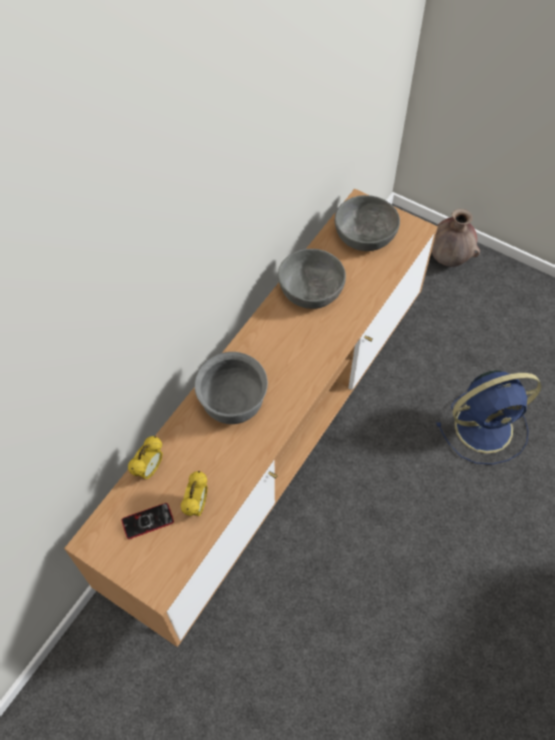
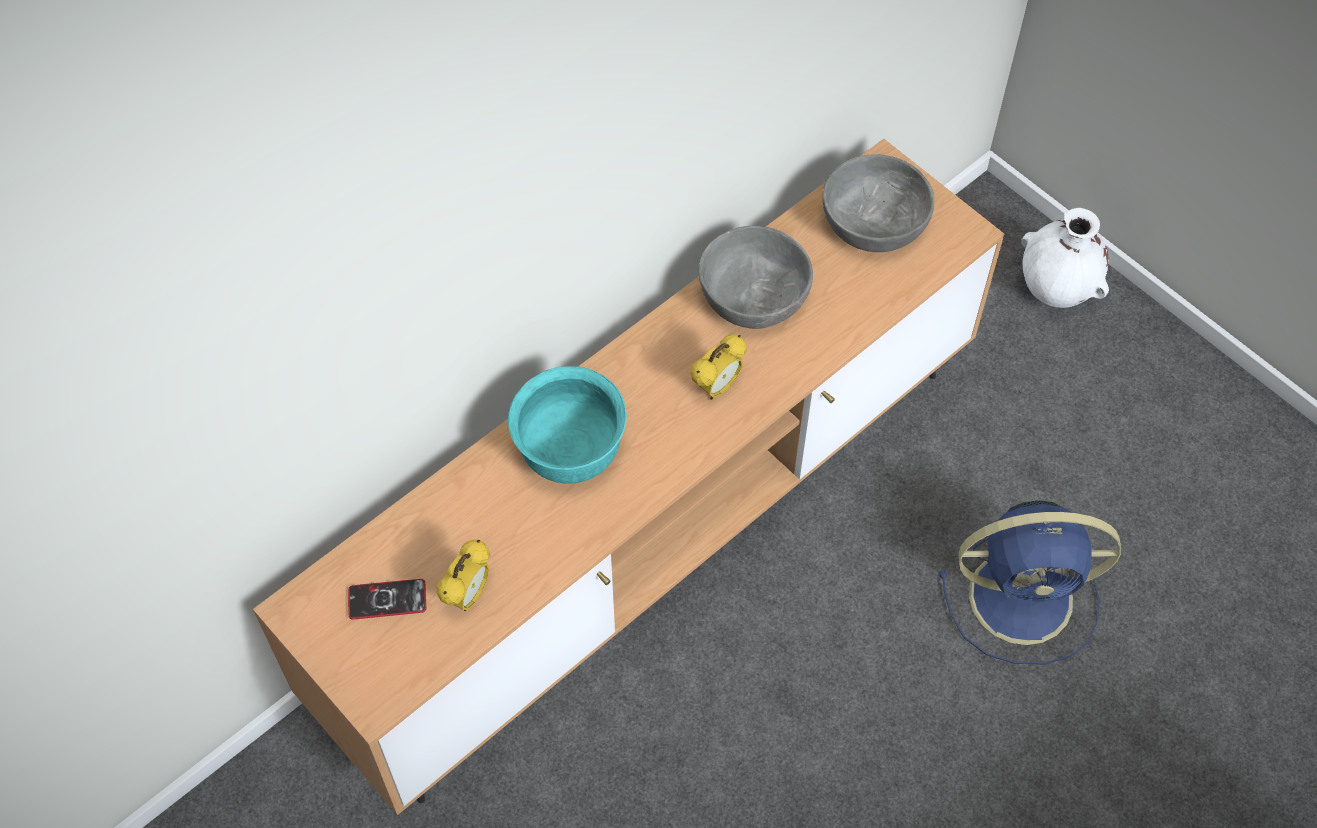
camera: 15 degrees right, 0 degrees up
(149, 469) = (412, 523): alarm clock -> alarm clock (717, 387)
(233, 405) = (570, 453): grey bowl -> turquoise bowl
(448, 259) = (1055, 292): brown vase -> white vase

